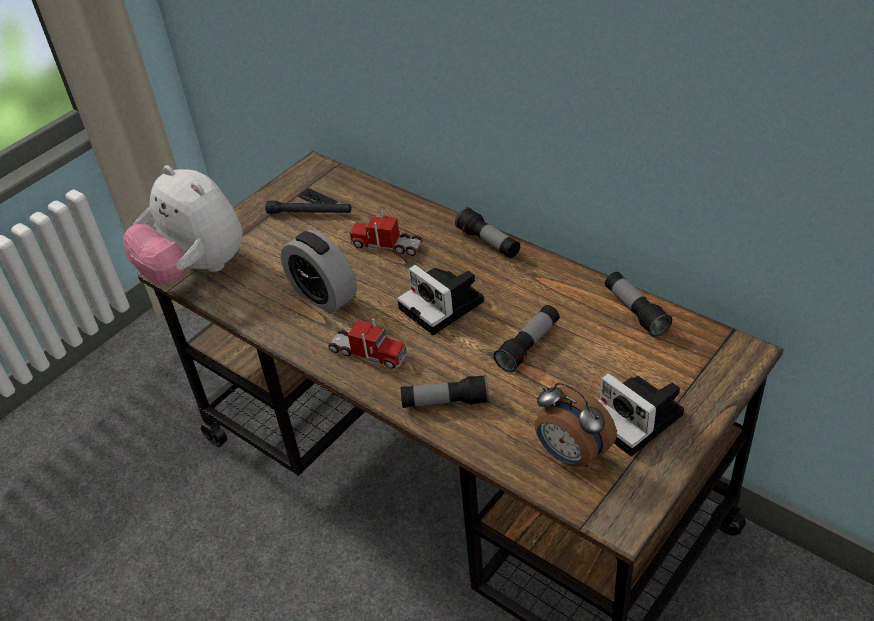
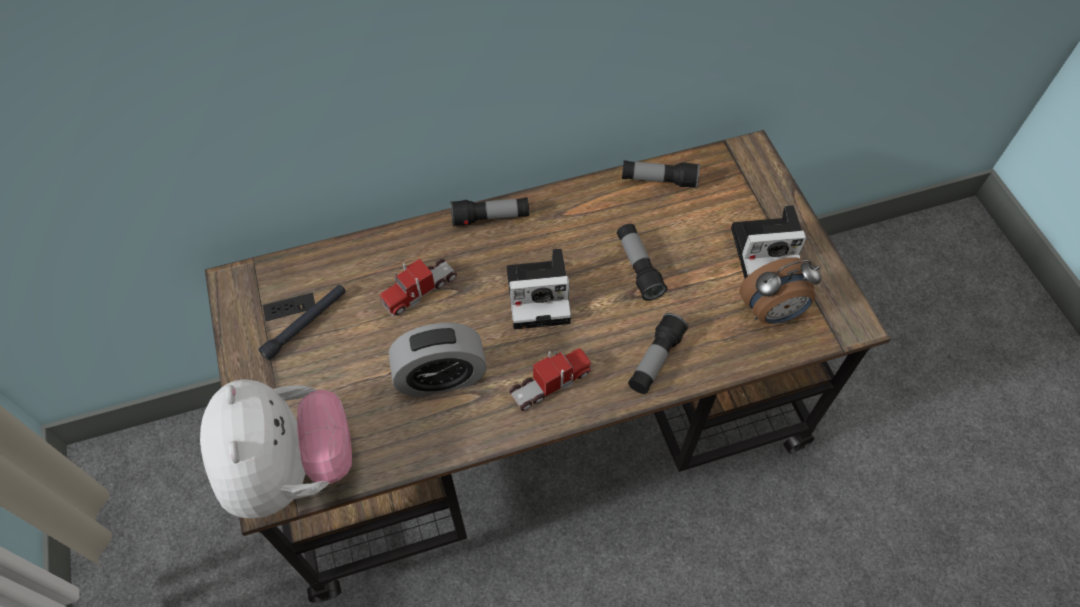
camera: 60 degrees left, 15 degrees up
(196, 269) = (291, 470): plush toy -> plush toy turned 90 degrees counterclockwise

